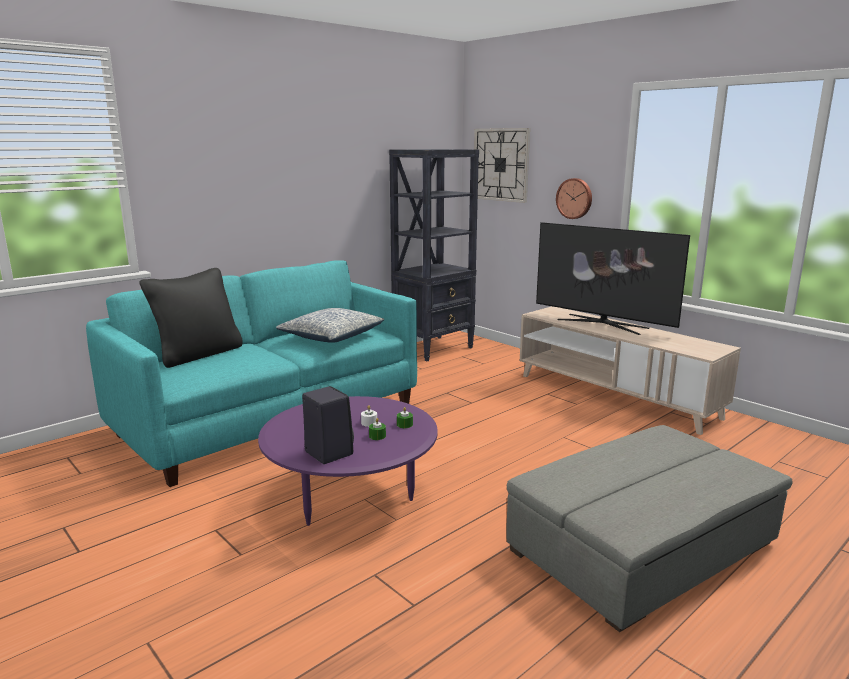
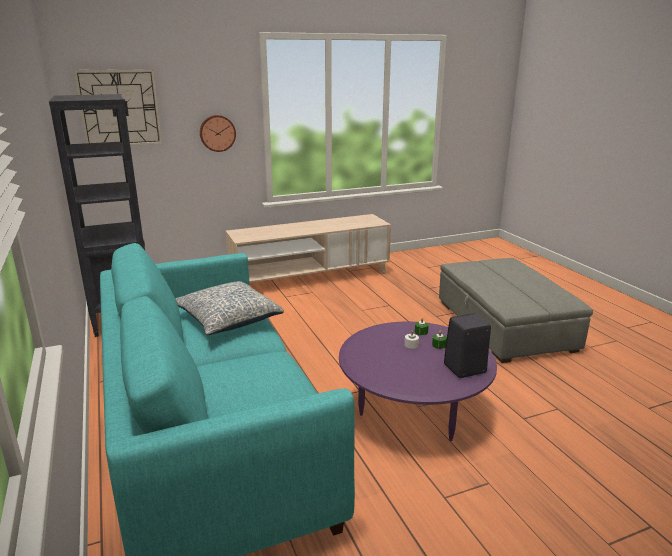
camera: 70 degrees left, 5 degrees up
(198, 354) = (215, 402): black pillow -> none
(602, 324) = (291, 228): television -> none

